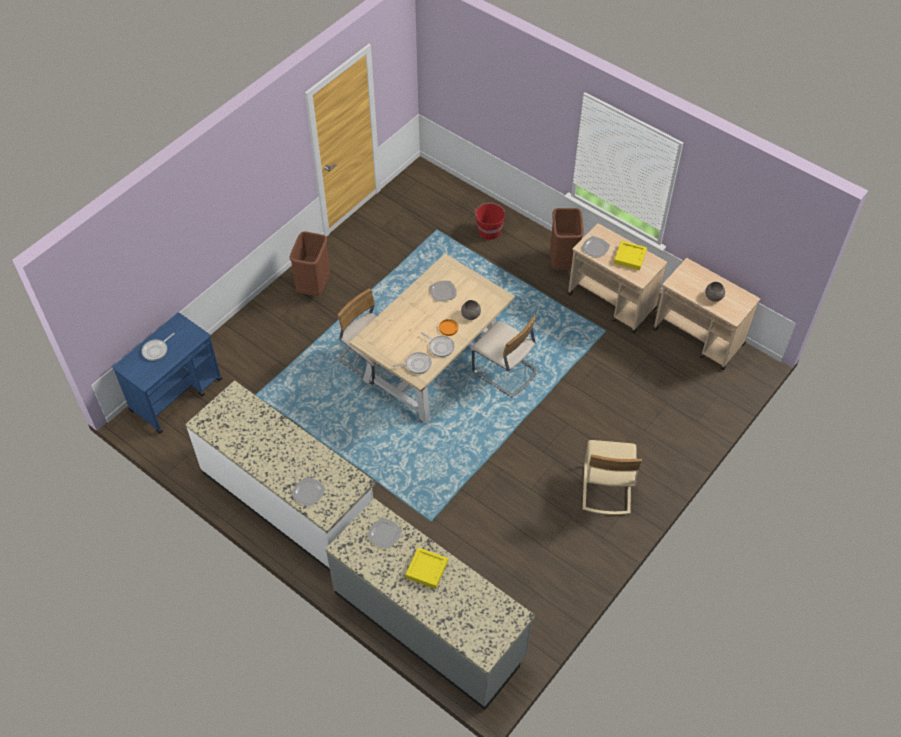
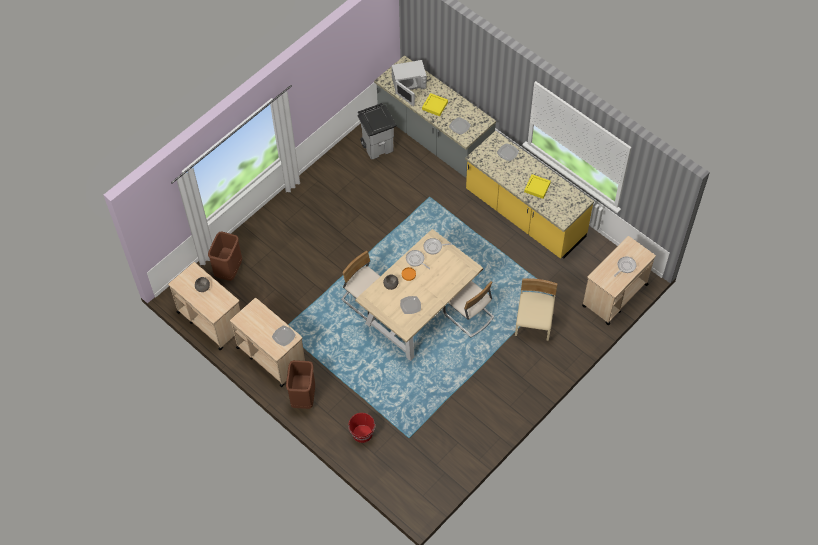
camera: 175 degrees left, 5 degrees up
(177, 394) = (614, 295): blue cart -> beige cart
(289, 500) = (524, 215): white counter -> yellow counter
(314, 286) = (515, 385): brown trash can -> brown trash can (228, 270)
(474, 610) = (408, 84): none -> white microwave
(519, 602) = (378, 146): none -> grey trash can
(606, 488) = (309, 211): beige chair -> beige chair (534, 323)
(630, 257) = (258, 325): yellow tray -> yellow tray (537, 187)

